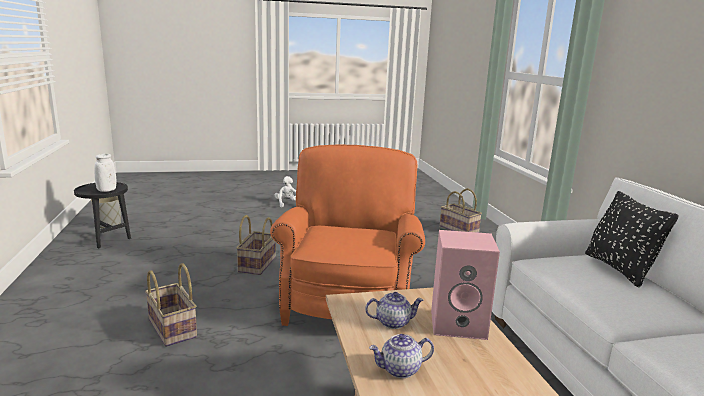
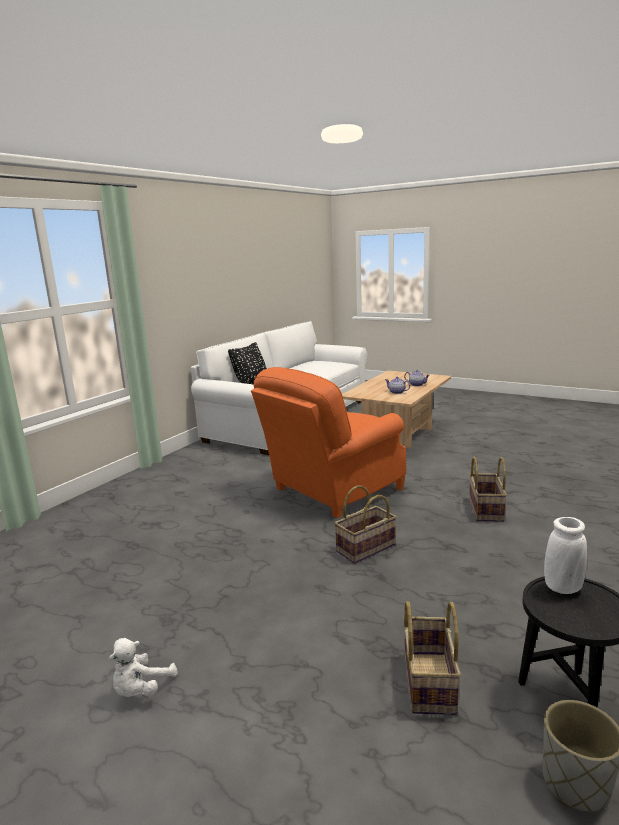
camera: 135 degrees left, 0 degrees up
(459, 229) = (92, 519): basket -> basket (427, 682)
(459, 324) = (371, 388): pink speaker -> none

